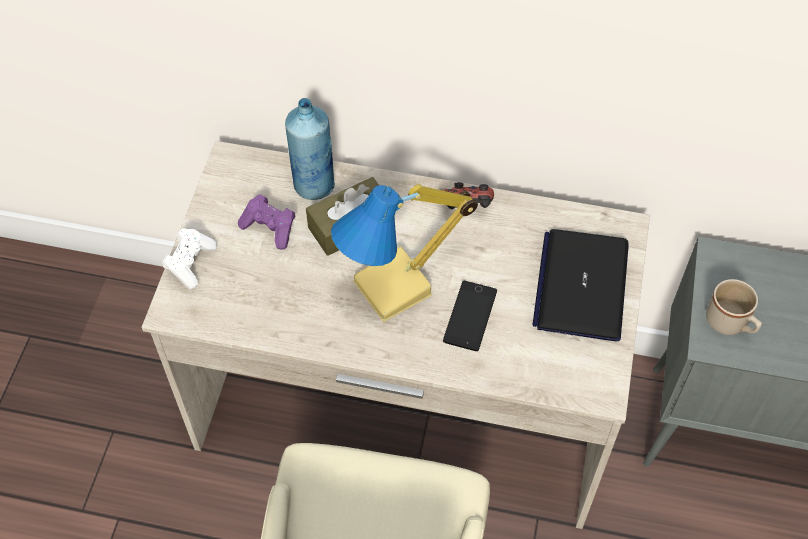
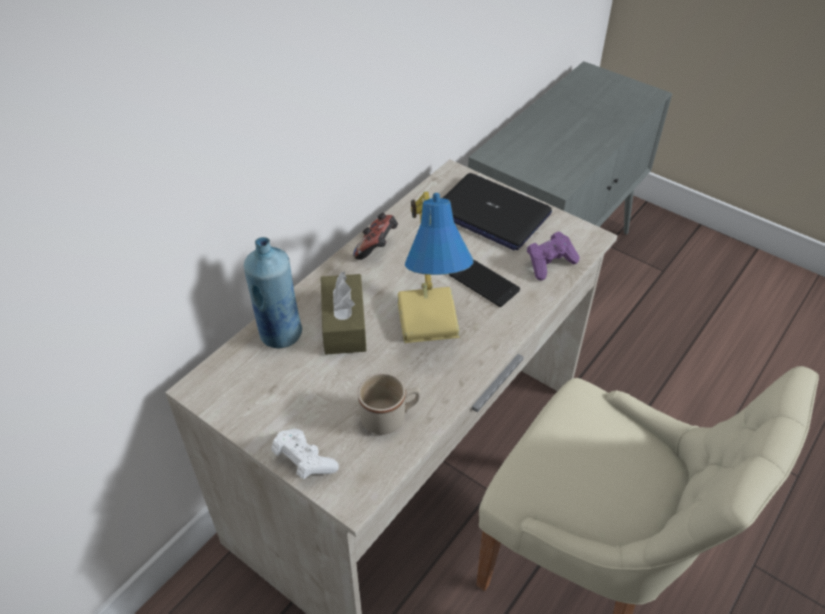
camera: 65 degrees left, 10 degrees down
(270, 228) = (306, 383): purple game controller -> purple game controller (549, 263)
(730, 324) = (548, 170): beige mug -> beige mug (390, 417)

